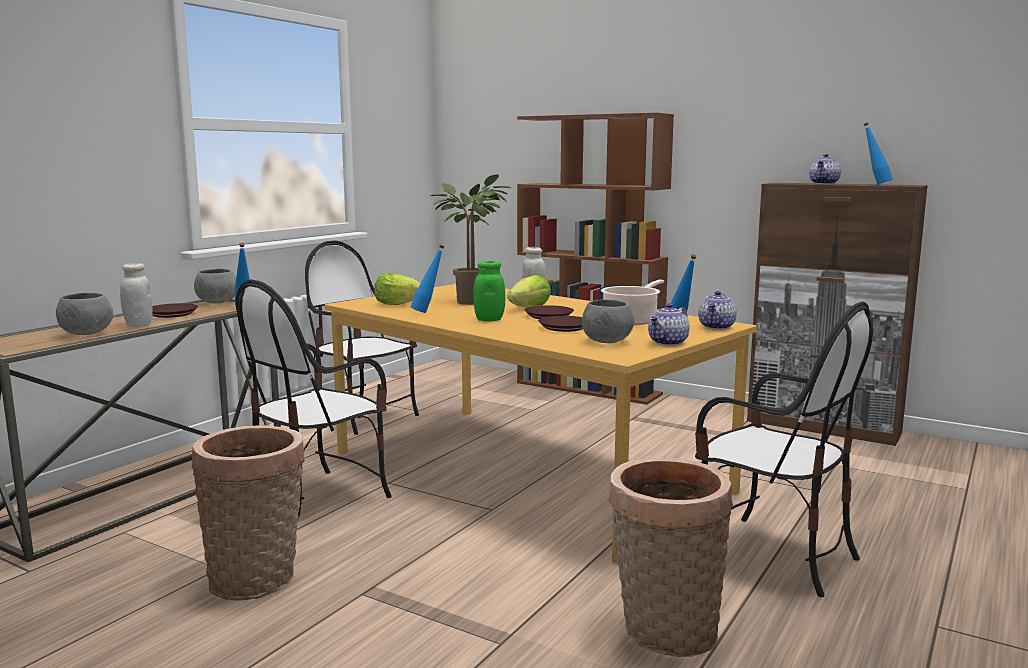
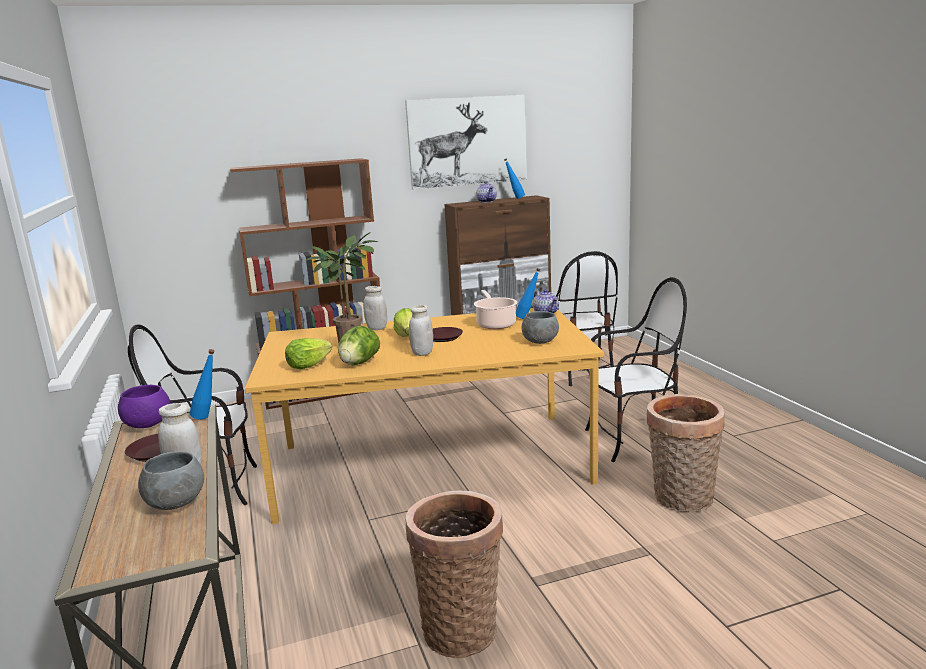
camera: 50 degrees left, 5 degrees up
(217, 302) = (147, 424): grey bowl -> purple bowl
(316, 499) = (351, 560): chair -> chair (580, 372)
(428, 312) = (359, 363): blue bottle -> lettuce
(489, 320) = (422, 353): green jar -> white jar
(565, 327) = (484, 341): brown plate -> none
(668, 343) = (566, 331): teapot -> none
(824, 97) = (467, 141): none -> picture

